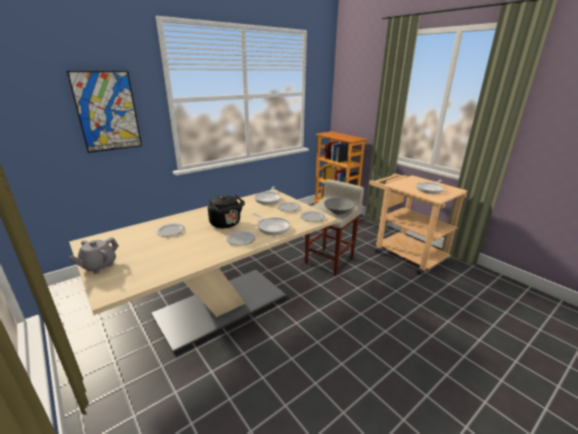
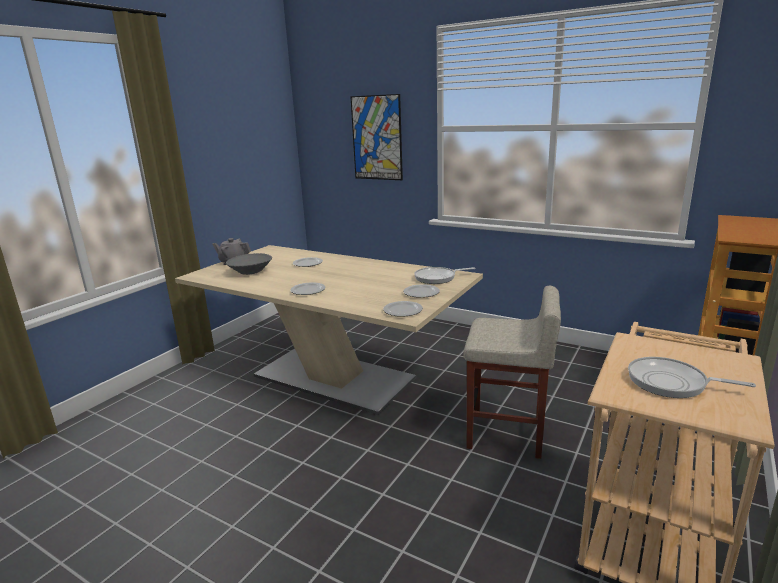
camera: 70 degrees right, 5 degrees down
(226, 224) = (341, 277): black kettle -> none
(272, 227) = (350, 296): frying pan -> none
(338, 211) = (498, 339): grey bowl -> grey bowl (250, 272)

